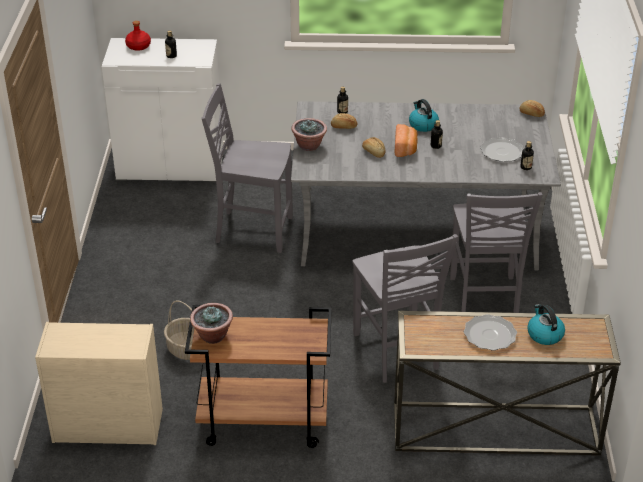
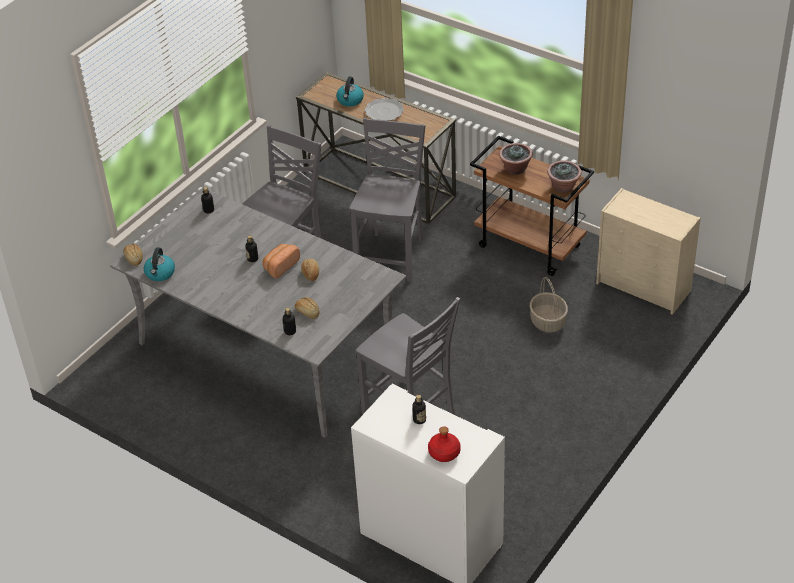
camera: 145 degrees left, 5 degrees up
(309, 145) = (358, 303): potted plant -> potted plant (515, 169)
(423, 125) = (237, 285): kettle -> kettle (160, 273)
(502, 151) = (207, 231): plate -> none

